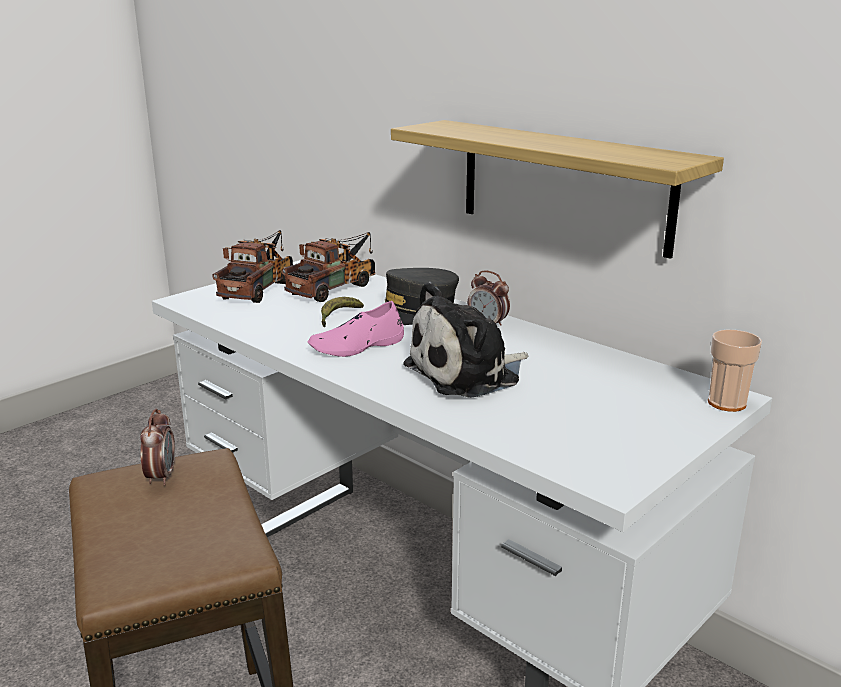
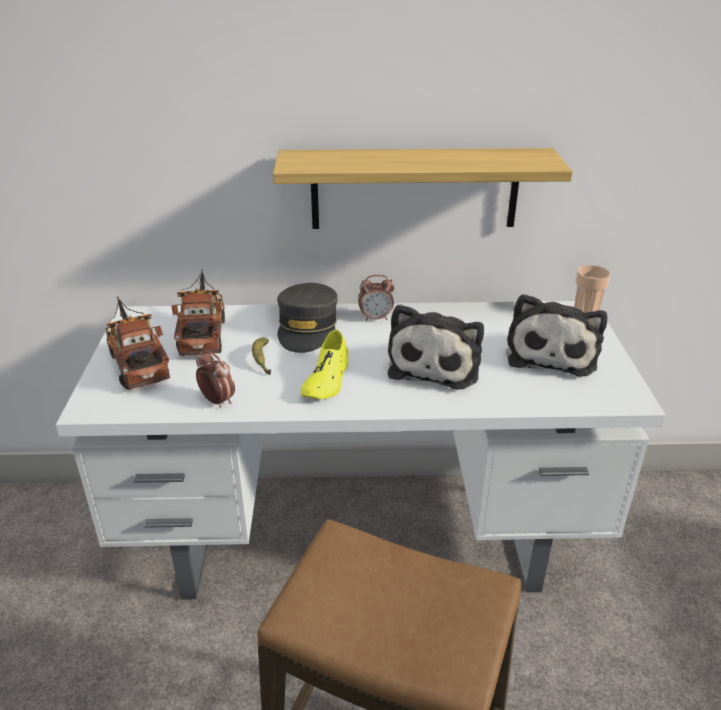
camera: 45 degrees left, 10 degrees up
(161, 477) = (331, 575): alarm clock -> alarm clock (217, 401)
(357, 346) = (327, 379): pink shoe -> yellow shoe
(607, 413) = (551, 353): none -> plush toy

